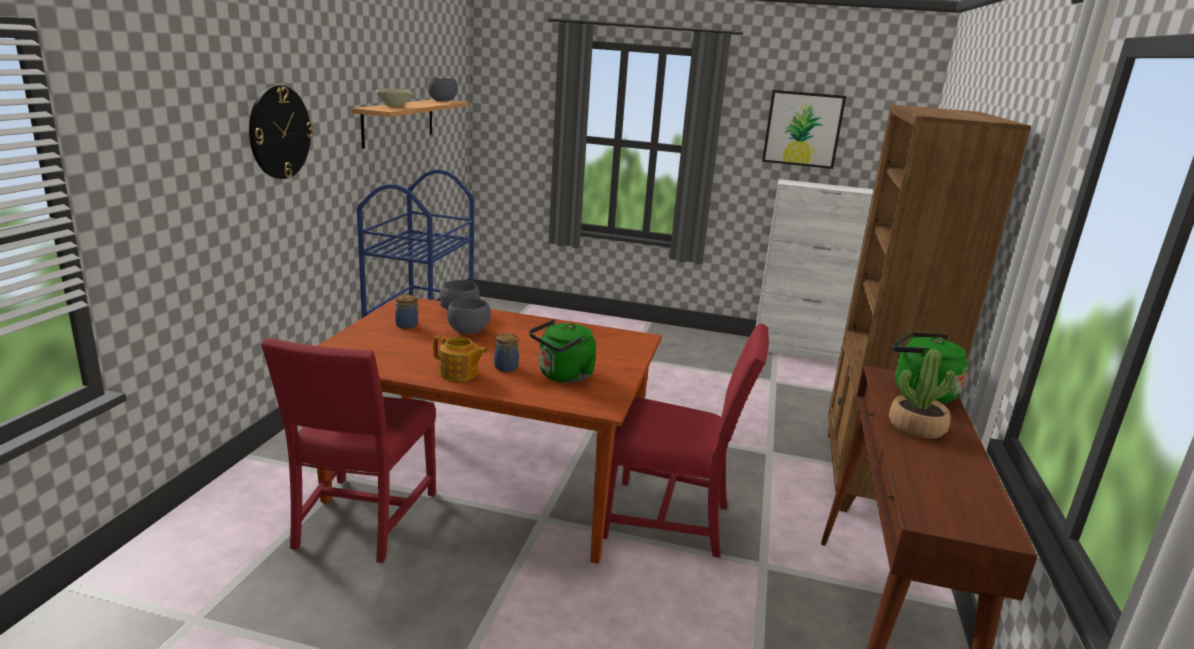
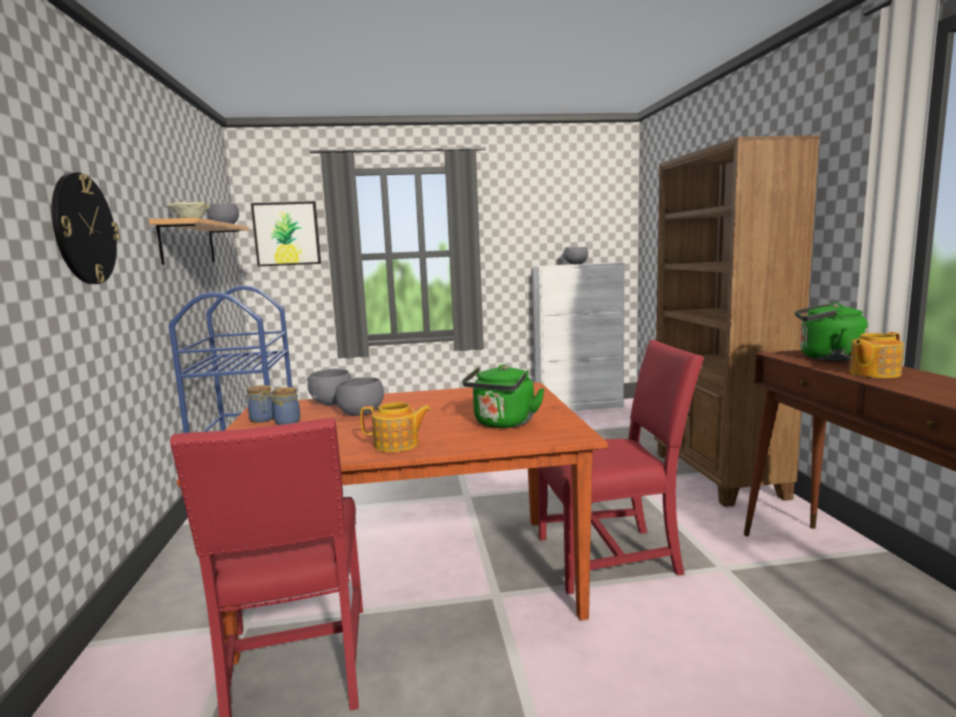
camera: 20 degrees left, 10 degrees down
(506, 368) = (439, 430): jar -> jar (262, 420)
(803, 129) = (543, 223): picture -> picture (286, 234)
(828, 186) = (576, 264): none -> grey bowl
(916, 427) = (873, 373): potted plant -> teapot

